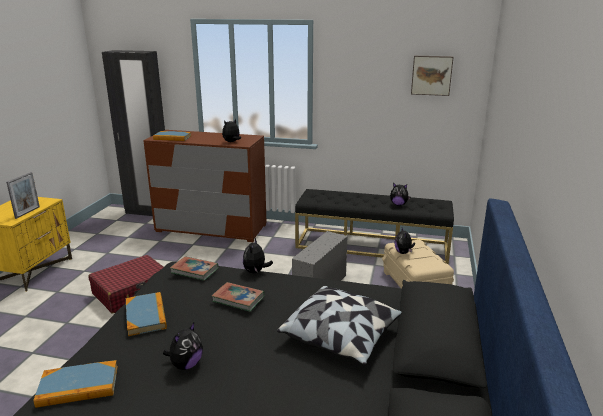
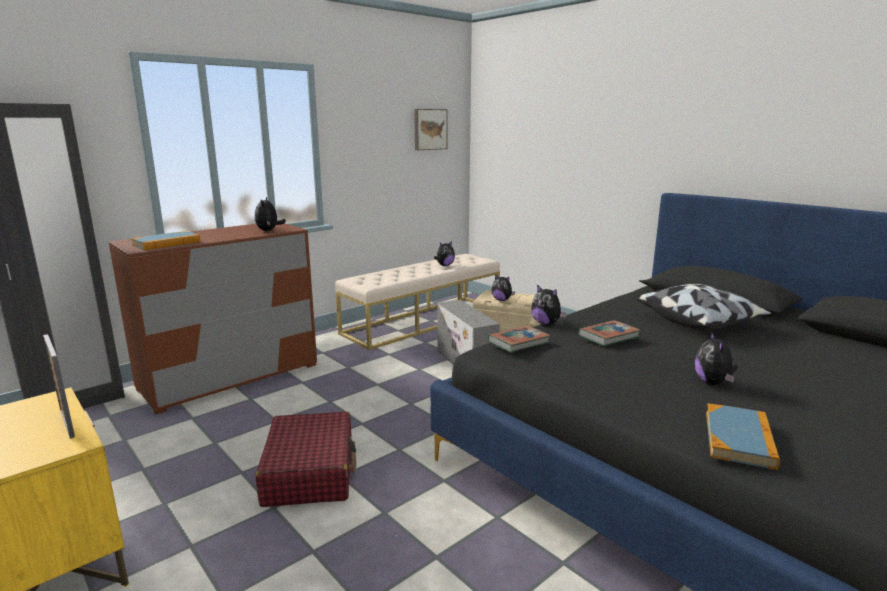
camera: 55 degrees left, 5 degrees down
(146, 316) = (600, 382): book -> none
(186, 364) = (713, 383): plush toy -> plush toy turned 150 degrees counterclockwise
(372, 245) = (423, 321): black bench -> beige bench

